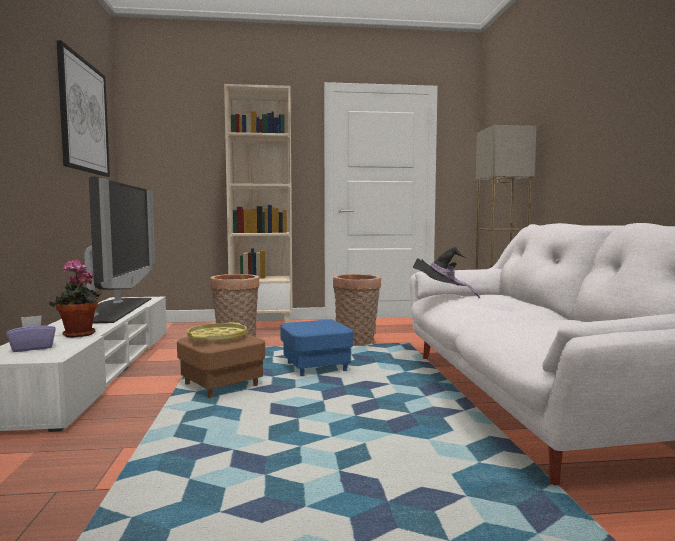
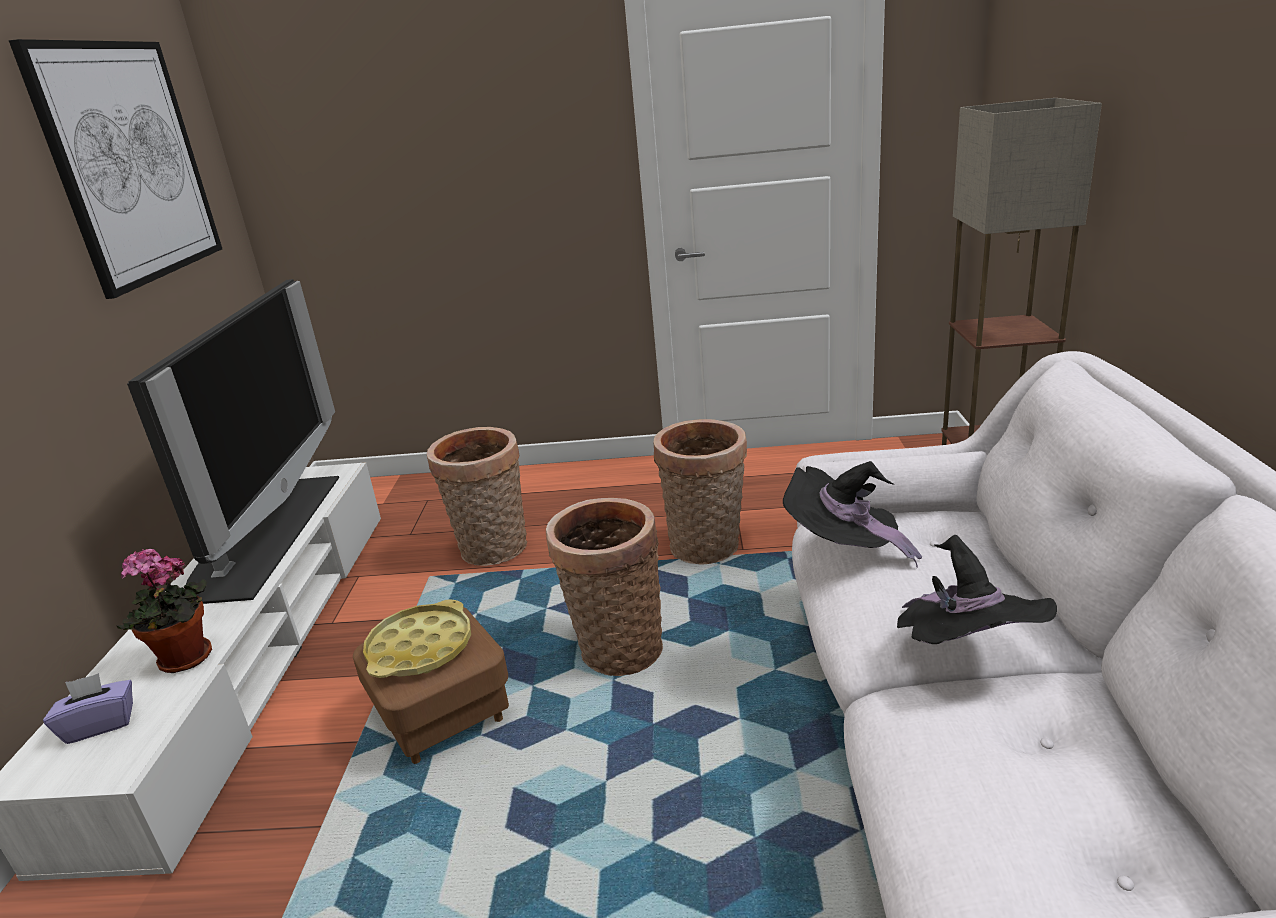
camera: 10 degrees right, 20 degrees up
(263, 326) = (549, 487): beige bookcase -> none
(316, 367) = (616, 649): blue ottoman -> basket
(510, 311) = (966, 652): none -> black hat

